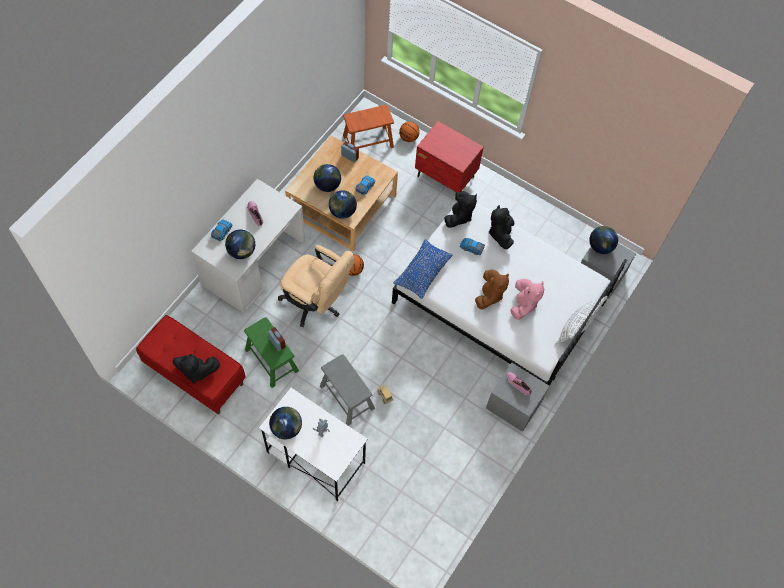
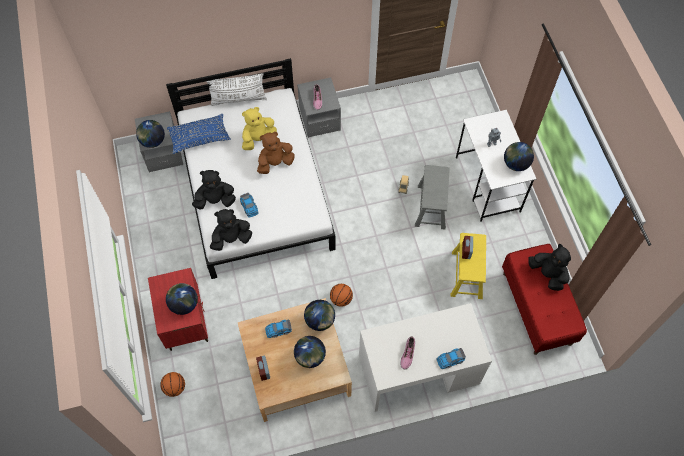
camera: 135 degrees left, 0 degrees up
(242, 251) = (447, 326): globe -> globe (184, 304)
(271, 360) = (467, 275): green stool -> yellow stool
(316, 303) = (394, 294): beige office chair -> none
(368, 141) = (213, 414): brown stool -> none
(422, 272) = (306, 216): blue pillow -> blue pillow (199, 137)
(501, 234) = (215, 200): black plush toy -> black plush toy turned 150 degrees counterclockwise
(523, 304) = (258, 139): pink plush toy -> yellow plush toy

